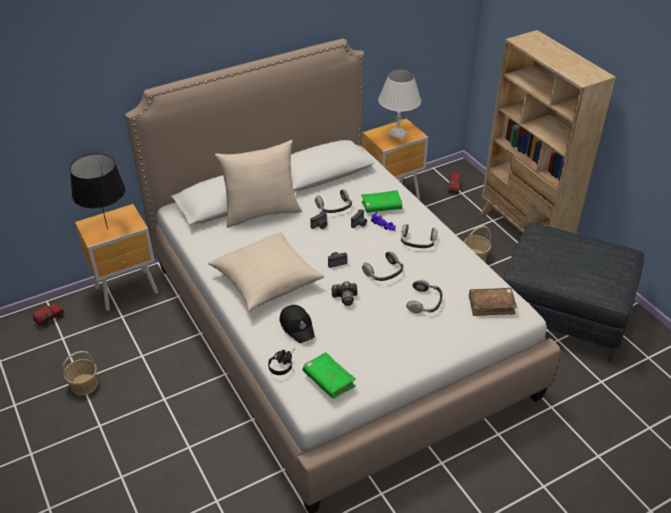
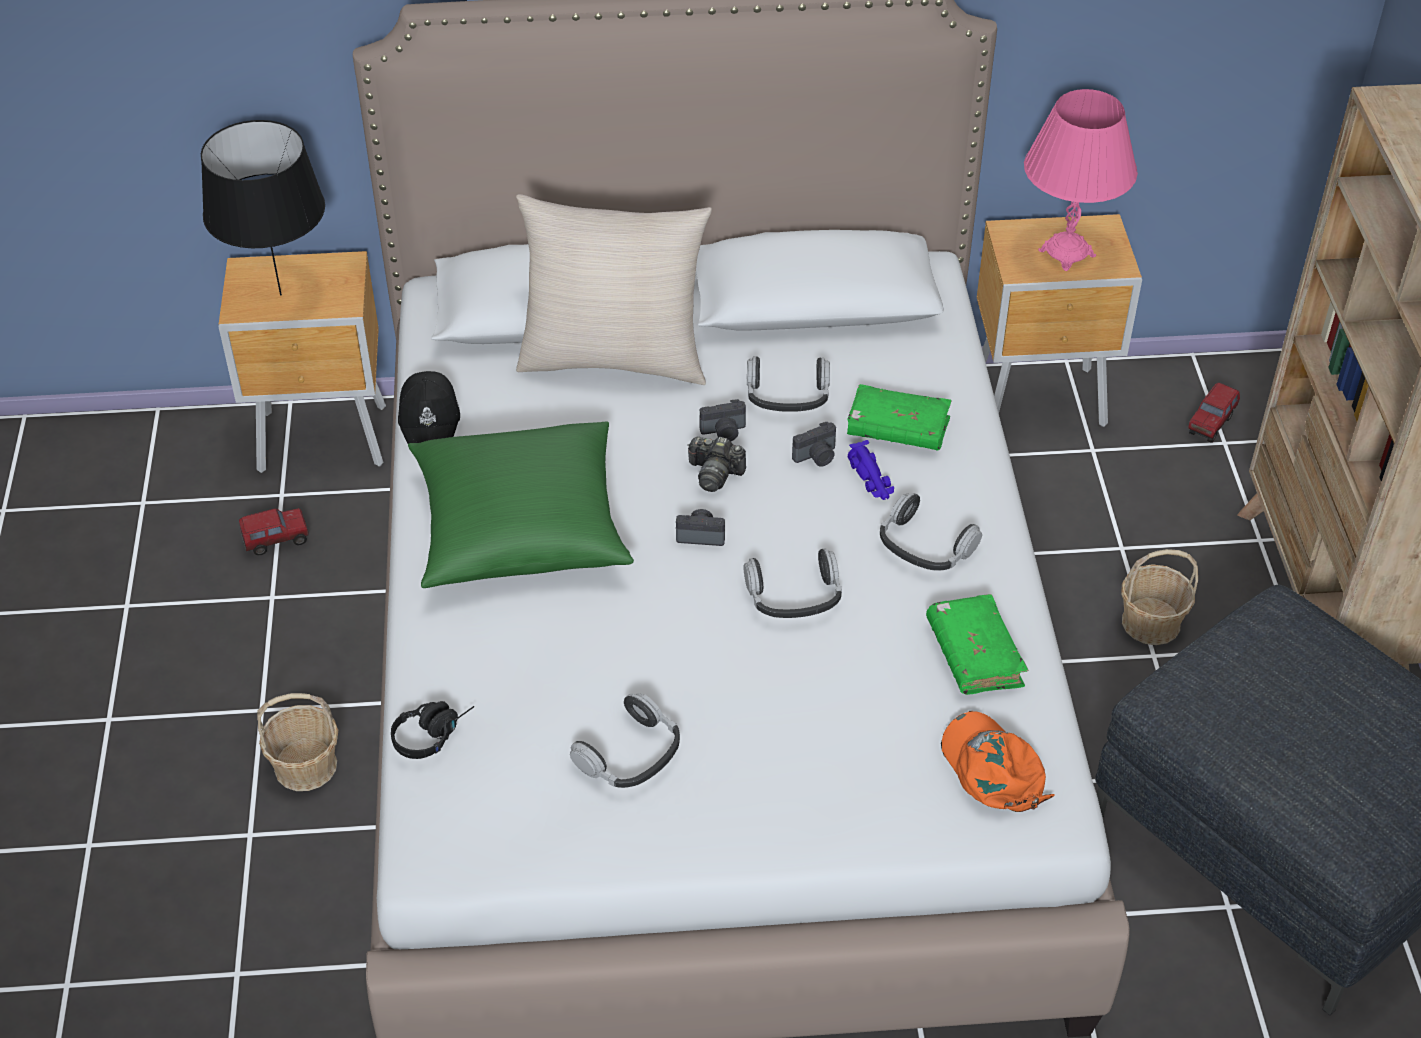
camera: 25 degrees right, 5 degrees up
(50, 319) = (141, 452): toy truck -> toy truck (276, 541)
(84, 385) = (128, 620): basket -> basket (306, 766)
(266, 281) = (521, 528): beige pillow -> green pillow
(297, 326) = (516, 659): black cap -> black cap (430, 419)
(329, 380) = (502, 809): green book -> green book (974, 655)
(345, 298) = (663, 628): camera -> camera (715, 474)
(397, 135) = (1067, 253): white table lamp -> pink table lamp
(425, 302) = (840, 702): headphones -> headphones (630, 754)
(491, 305) = (993, 768): brown book -> orange cap

